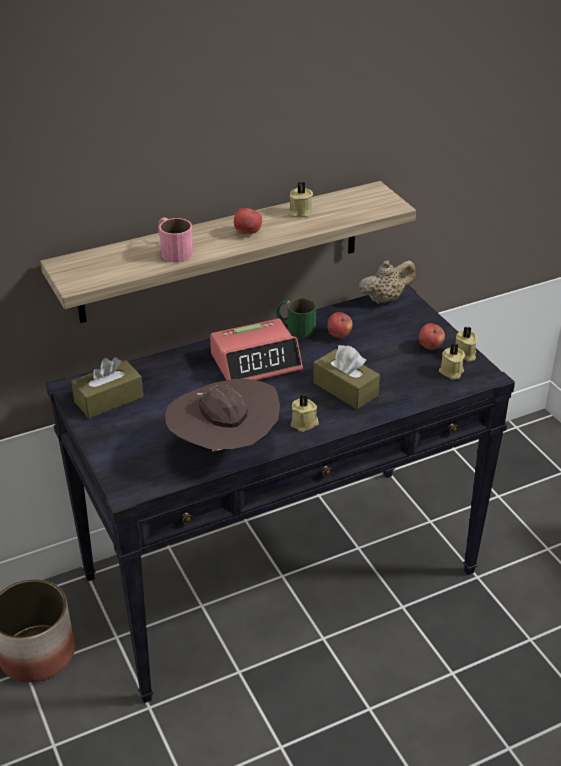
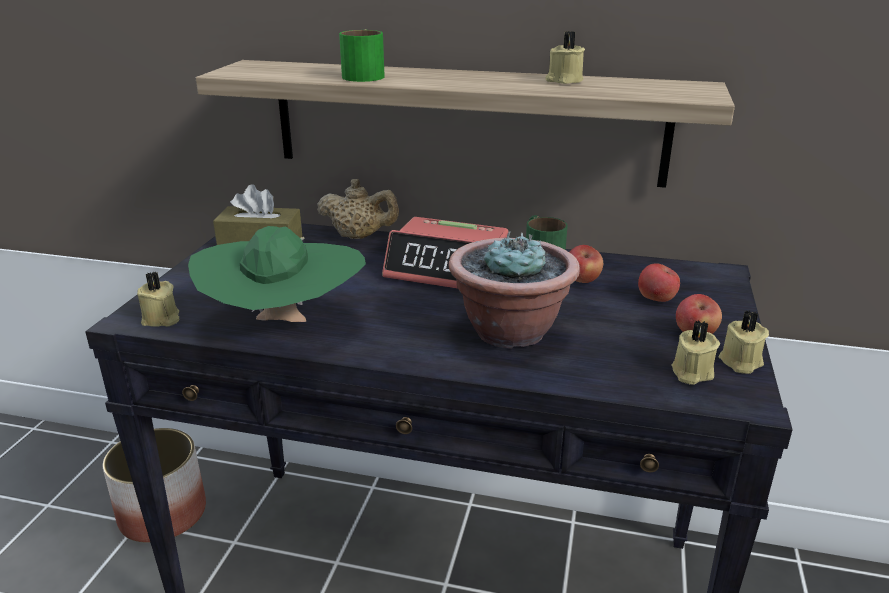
camera: 40 degrees right, 10 degrees down
(173, 250) = (365, 75): pink mug -> green mug
(224, 447) = (284, 325): brown hat -> green hat
(247, 233) = (470, 80): apple -> apple (656, 300)
(304, 423) = (405, 343): beige candle -> beige candle (161, 319)
(345, 389) = (510, 331): brown tissue box -> potted plant
(385, 299) = (694, 269): beige teapot -> beige teapot (359, 236)

